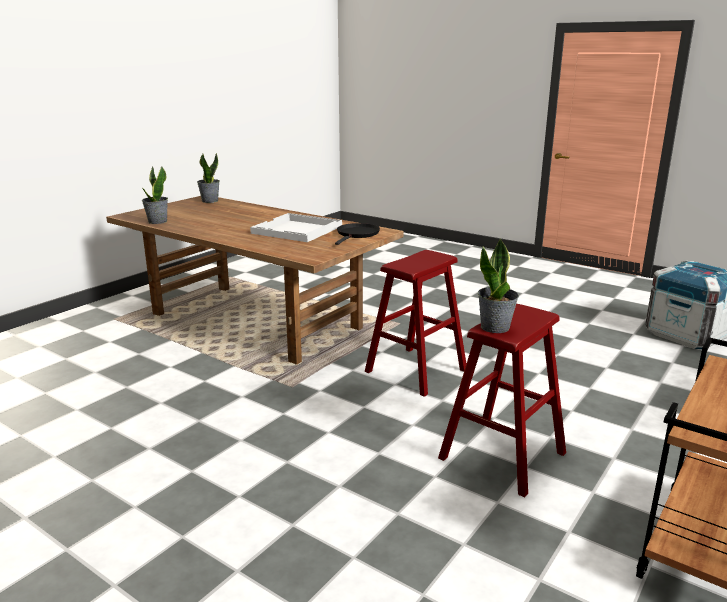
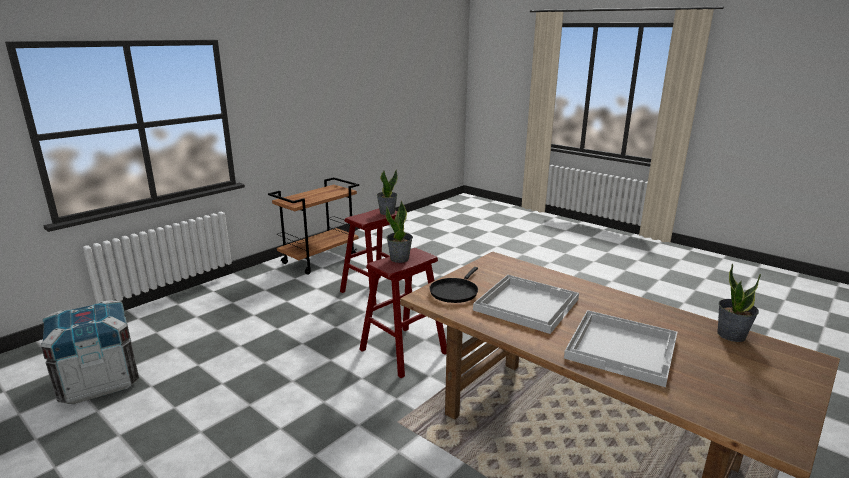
camera: 175 degrees left, 0 degrees up
(209, 201) = (747, 421): potted plant -> potted plant (400, 259)
(244, 215) = (622, 348): none -> white tray

